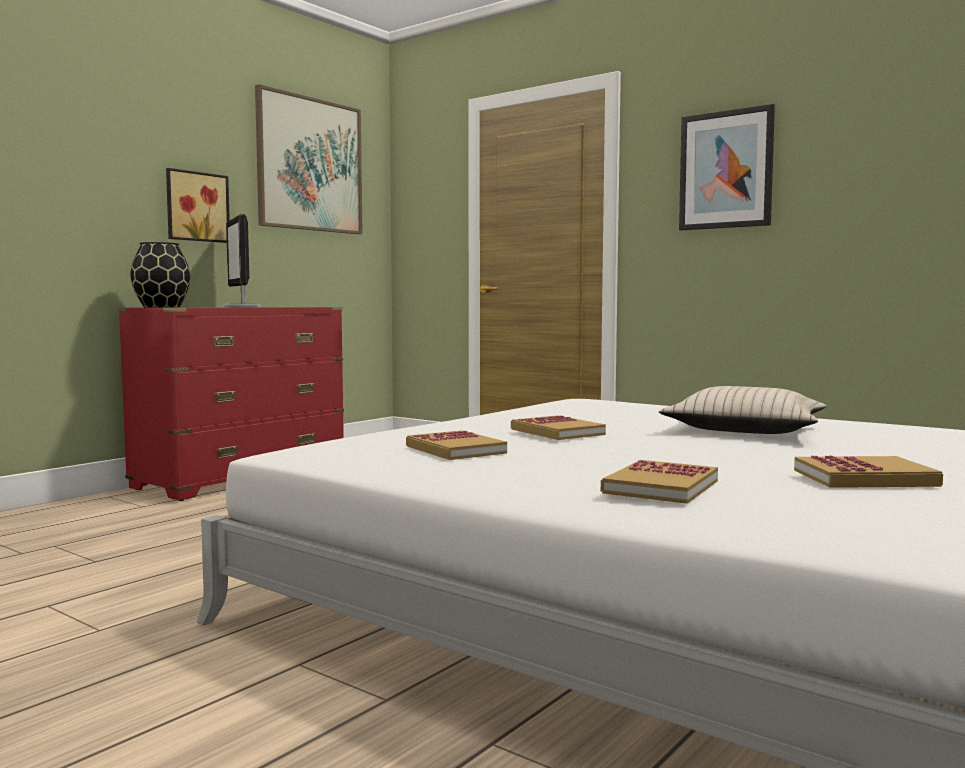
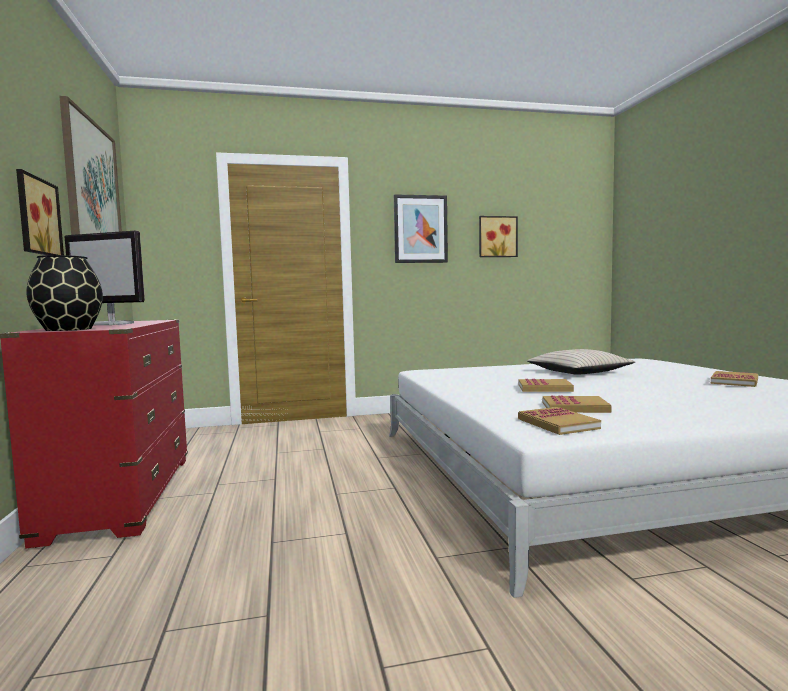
camera: 50 degrees left, 0 degrees up
(661, 487) = (731, 400): book -> book (557, 424)
(878, 169) = (497, 237): none -> picture

